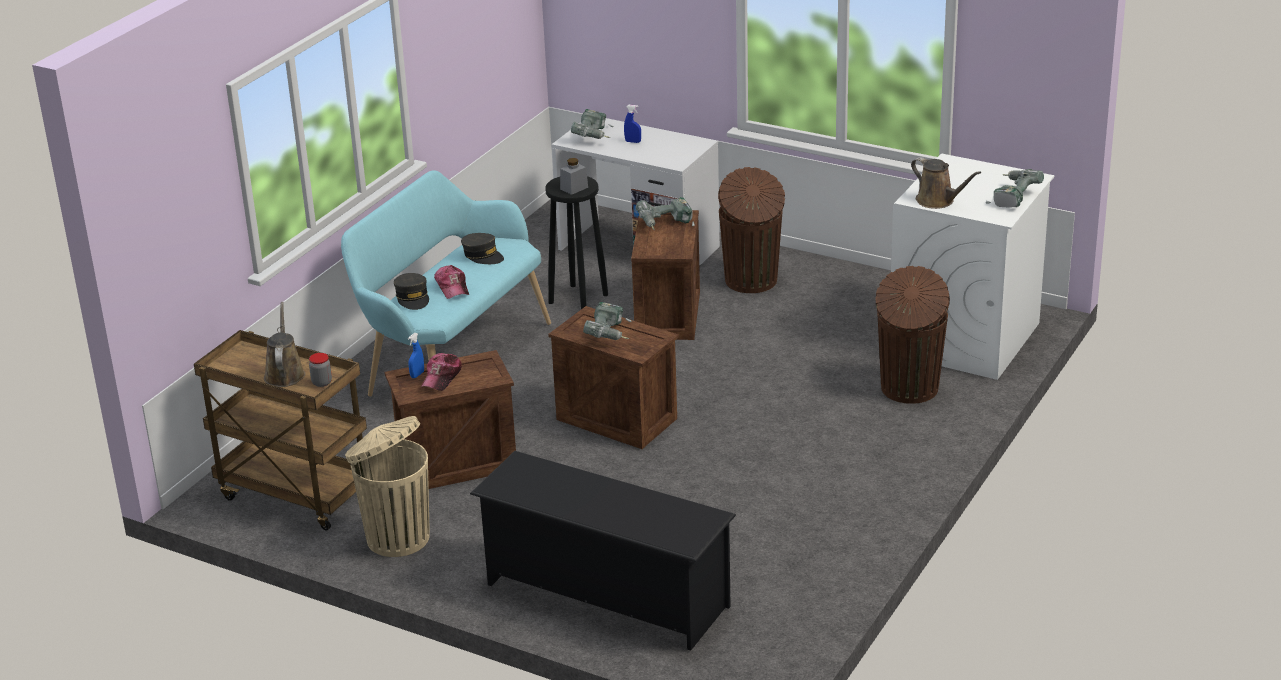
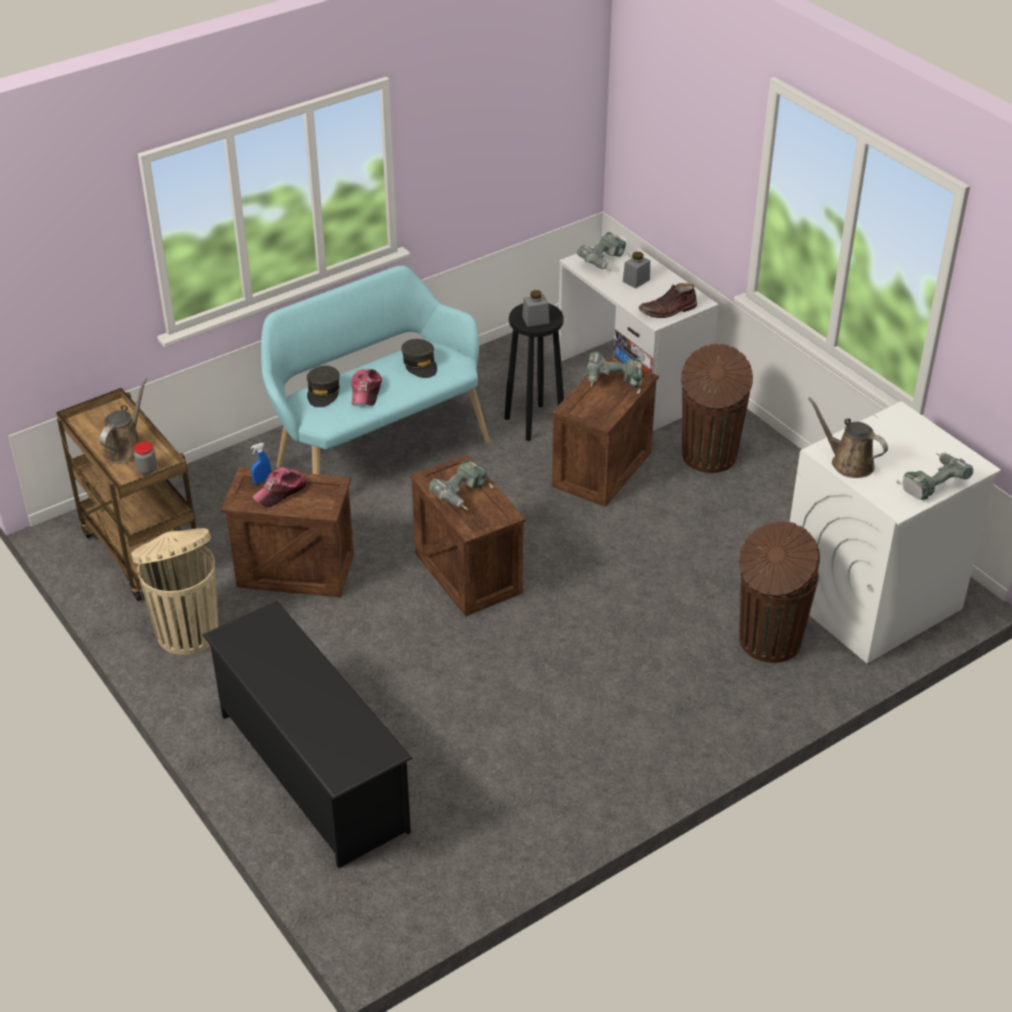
camera: 25 degrees right, 10 degrees up
(633, 141) = (636, 280): blue spray bottle -> grey jar
(680, 155) = (668, 310): none -> brown boot
(938, 201) = (848, 462): brown watering can -> brown watering can turned 150 degrees clockwise

